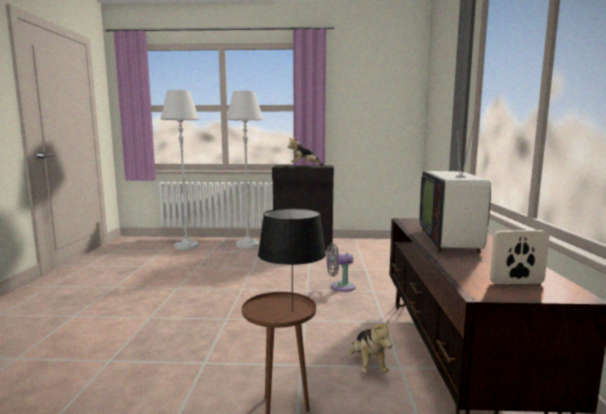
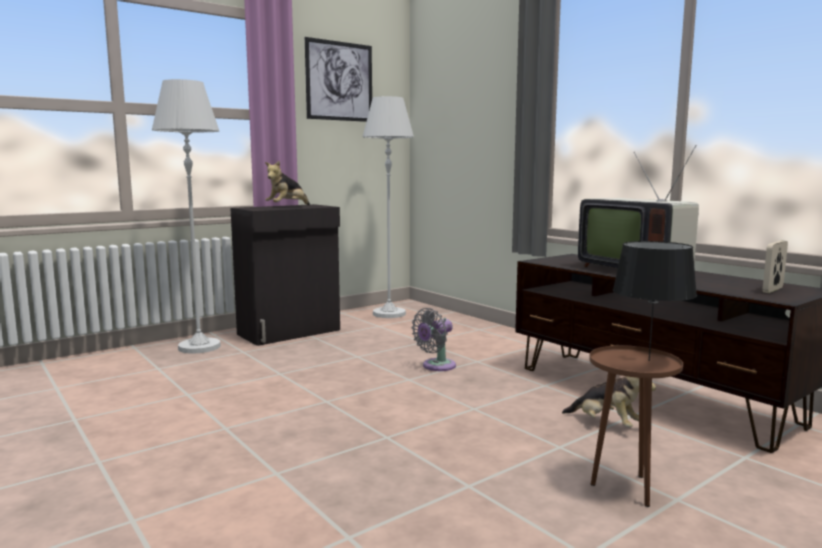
camera: 40 degrees left, 0 degrees up
(186, 246) = (89, 372): white floor lamp -> white floor lamp (389, 314)
(364, 81) = (339, 81): none -> picture

